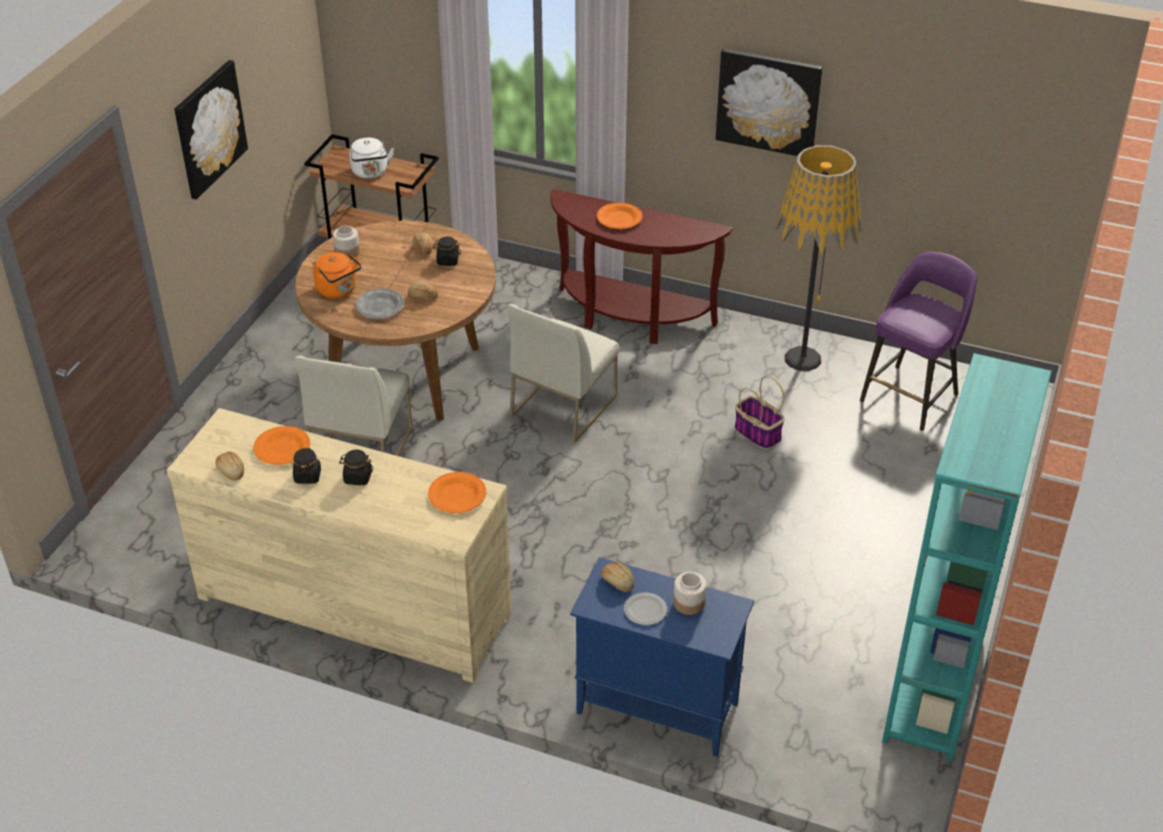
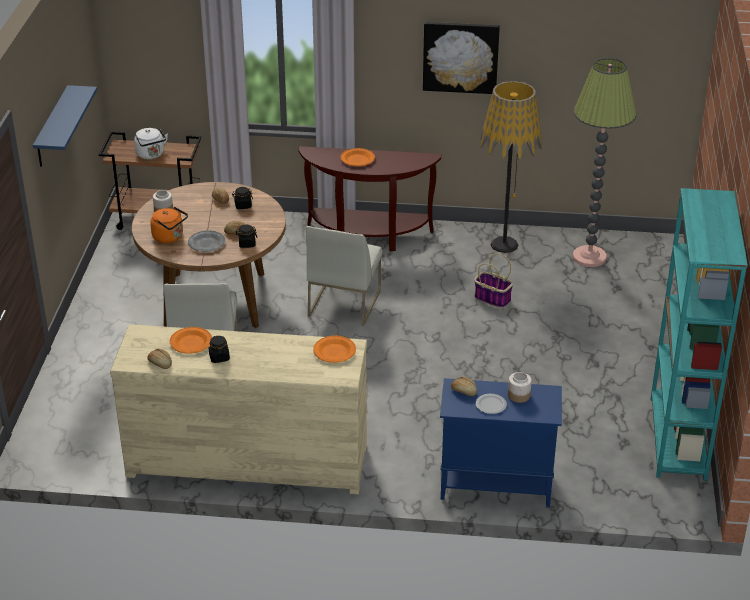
camera: 15 degrees left, 5 degrees down
(209, 129) = (52, 127): picture -> blue shelf
(357, 477) = (256, 352): black jar -> black jar (247, 244)
(911, 396) = (589, 257): purple stool -> floor lamp

